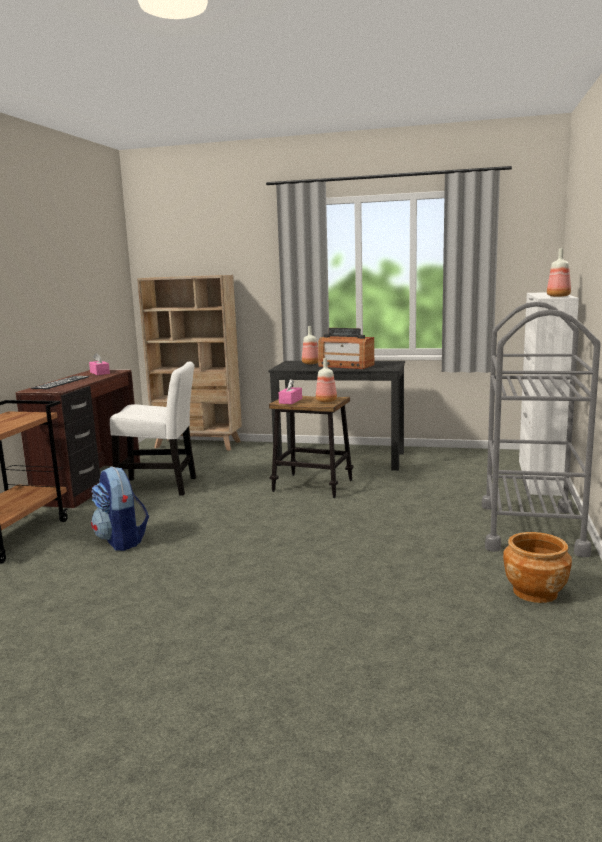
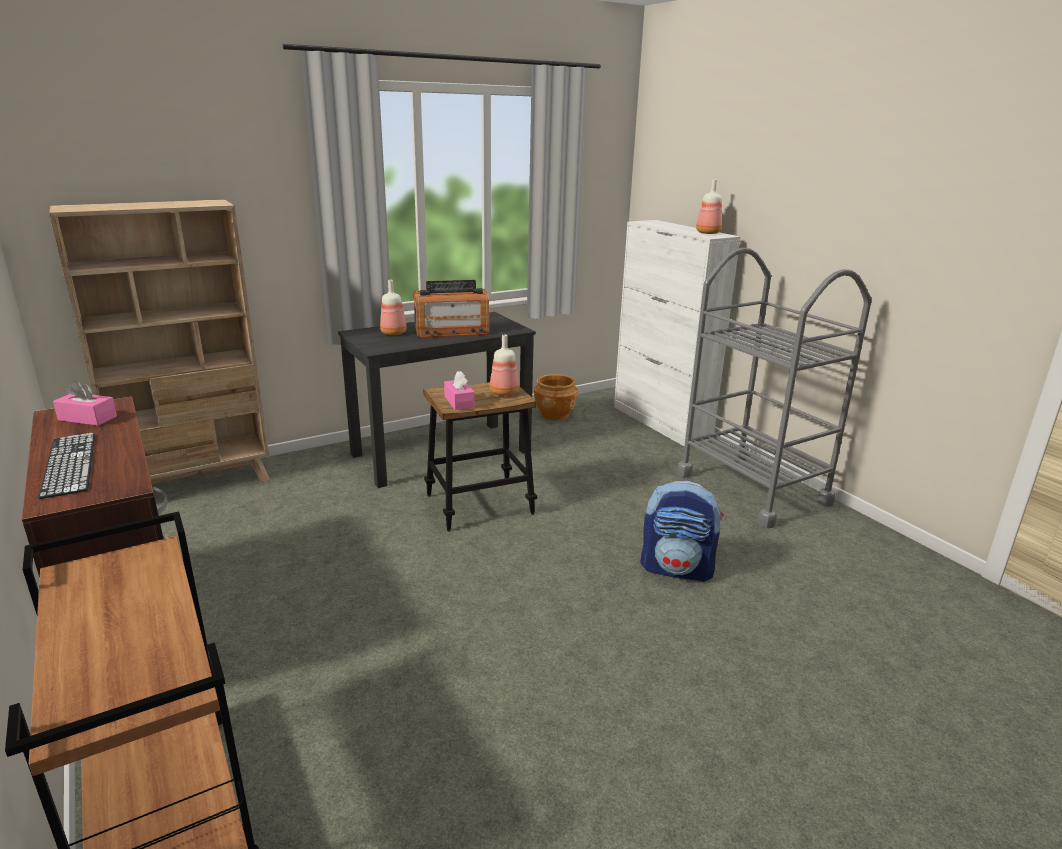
camera: 45 degrees left, 10 degrees up
(122, 541) = (391, 707): backpack -> backpack (677, 569)
(161, 486) = (273, 581): white chair -> none
(534, 592) = (866, 560): brown planter -> brown planter (554, 414)

